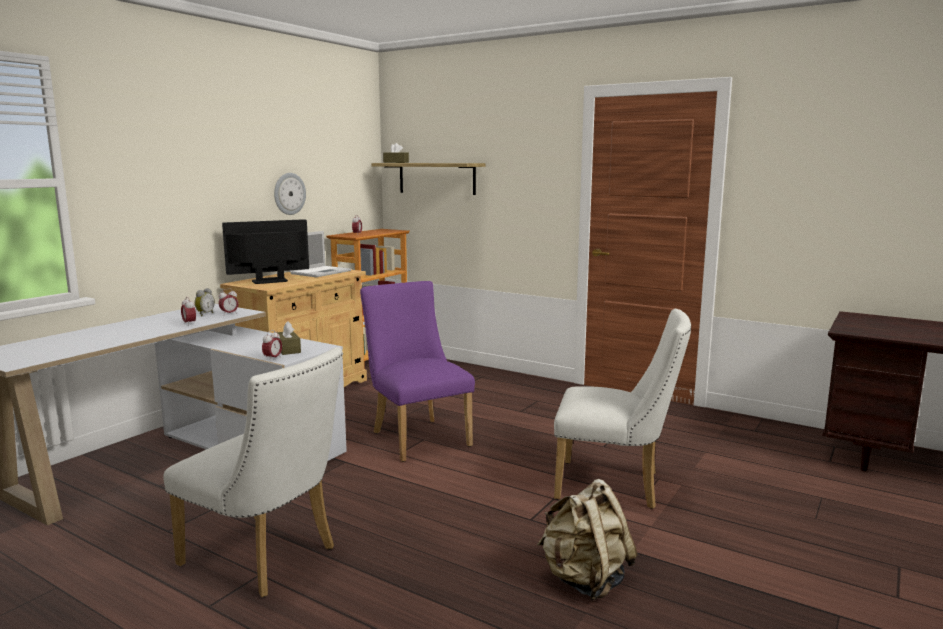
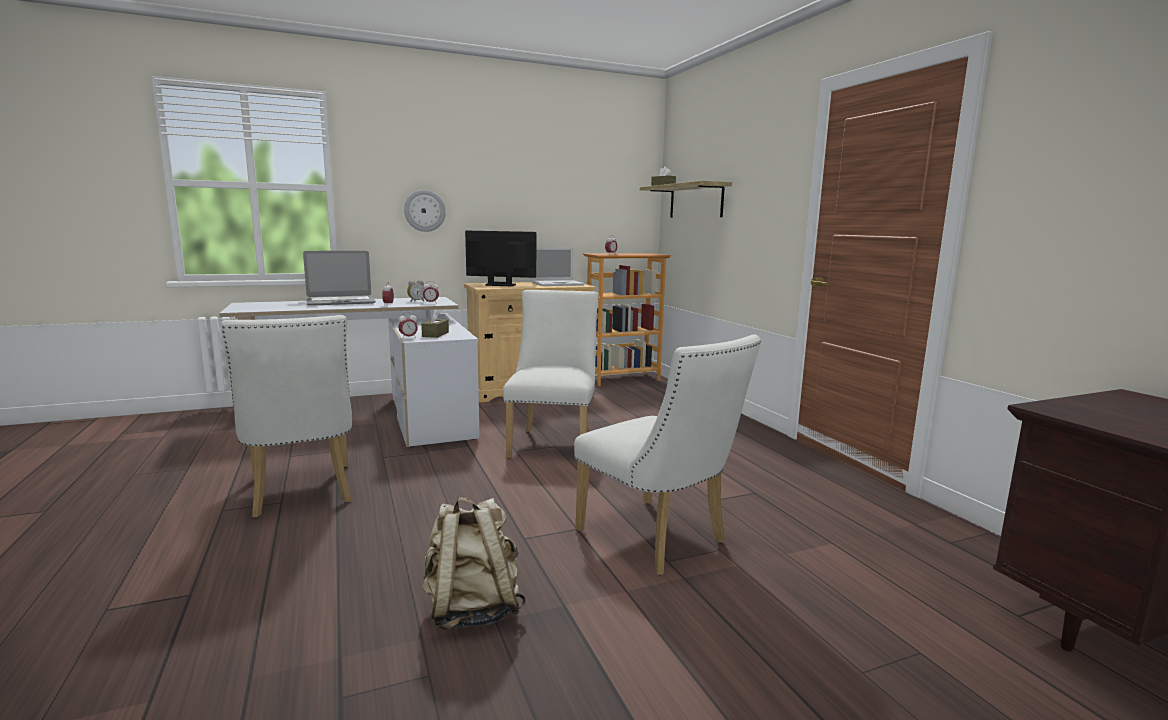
camera: 35 degrees right, 0 degrees up
(115, 329) = (341, 302): none -> laptop
(289, 193) = (545, 211): wall clock -> wall clock (424, 211)
(417, 437) = (553, 443): purple chair -> white chair

